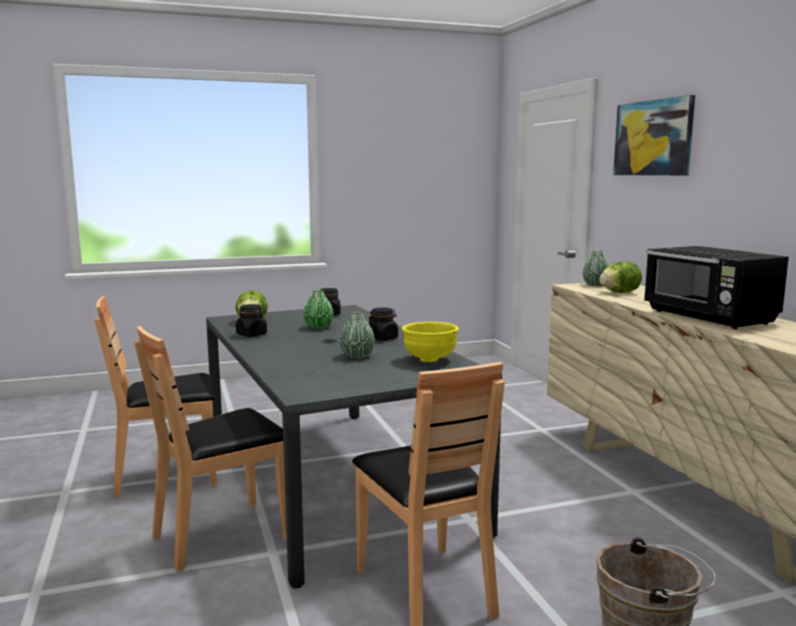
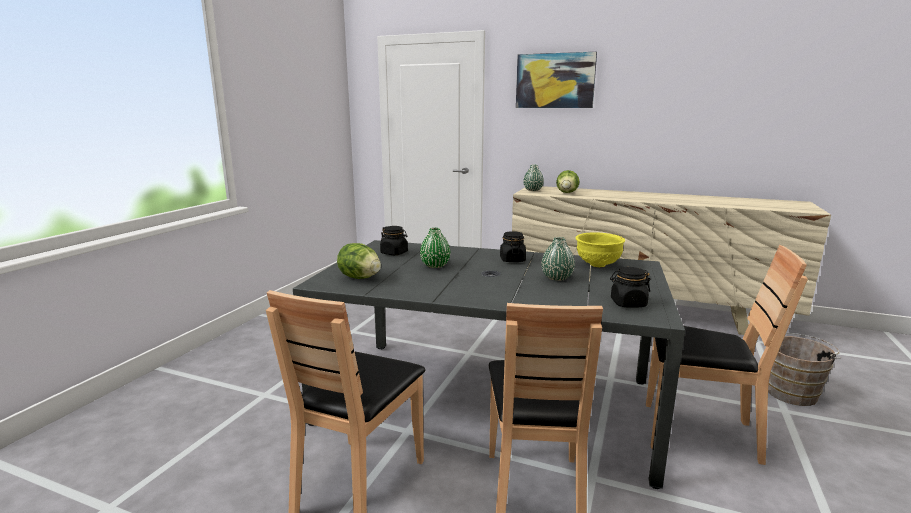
camera: 50 degrees left, 5 degrees up
(251, 334) = (415, 289): black jar -> black jar (628, 303)
(709, 317) = (662, 199): black microwave -> none

